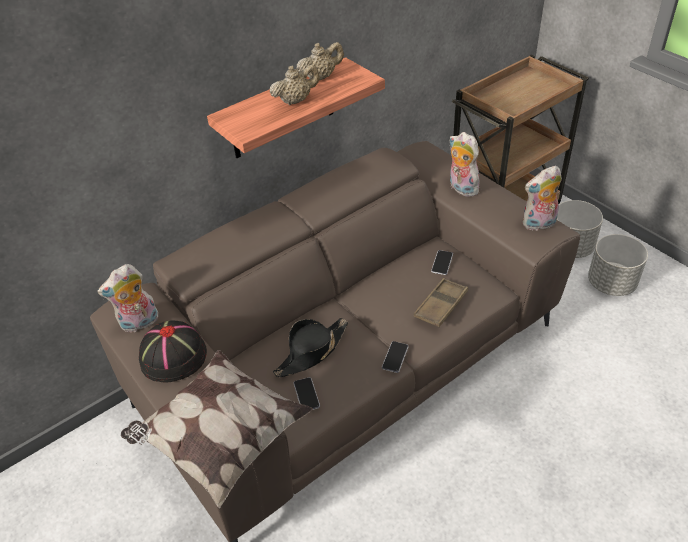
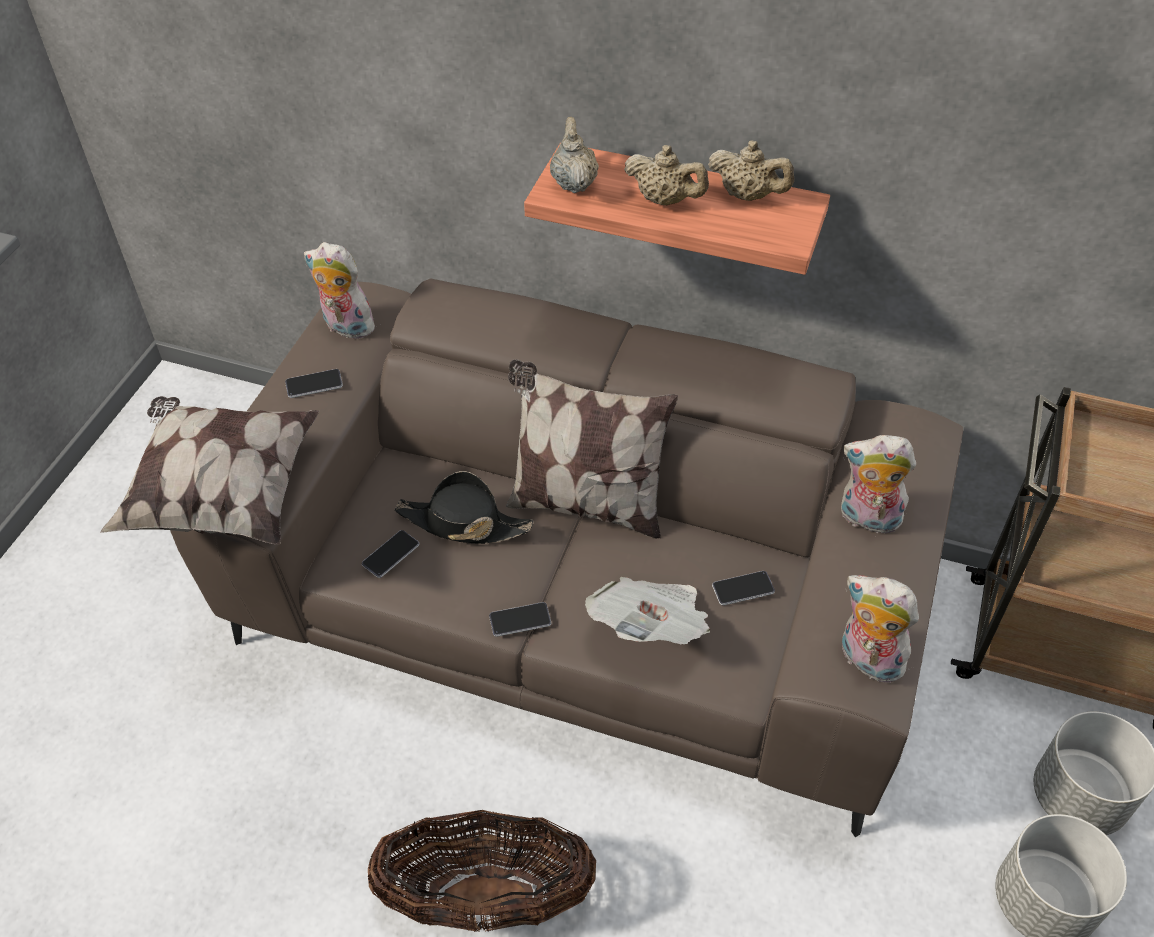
camera: 55 degrees right, 5 degrees up
(173, 357) = (314, 384): black hat -> phone
(247, 122) = (574, 183): none -> beige teapot
(340, 297) = (586, 504): none -> pillow
(441, 305) = (651, 627): brown tray -> newspaper
(461, 188) = (867, 519): plush toy -> plush toy turned 90 degrees counterclockwise
(499, 492) = (486, 898): none -> basket

